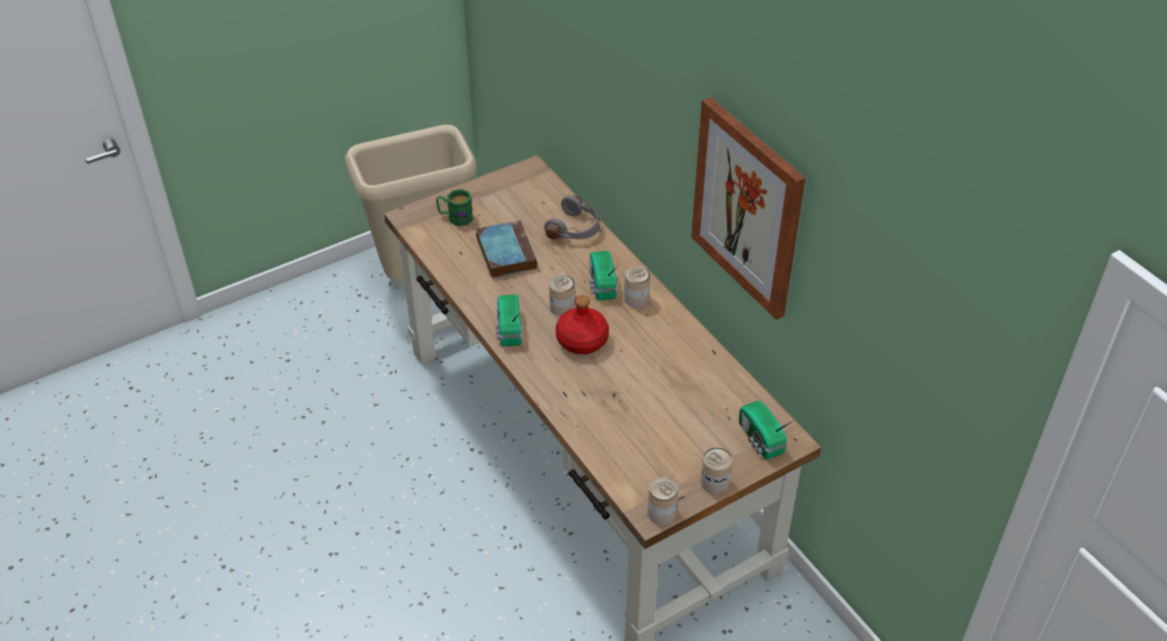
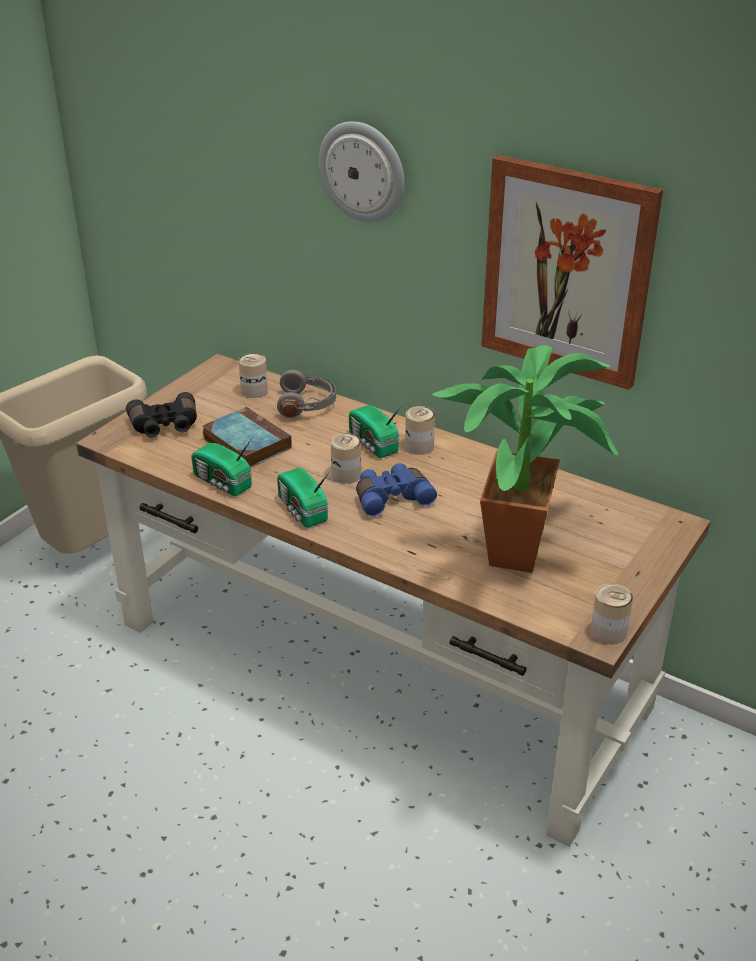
camera: 25 degrees left, 10 degrees down
(455, 217) = (165, 426): green mug -> black binoculars
(582, 340) = (391, 497): red bottle -> blue binoculars
(631, 64) = (362, 171): none -> wall clock
(648, 421) = (522, 550): none -> potted plant
(714, 482) = (637, 585): can -> can (254, 391)
(760, 440) = (648, 532): radio -> radio (222, 483)

